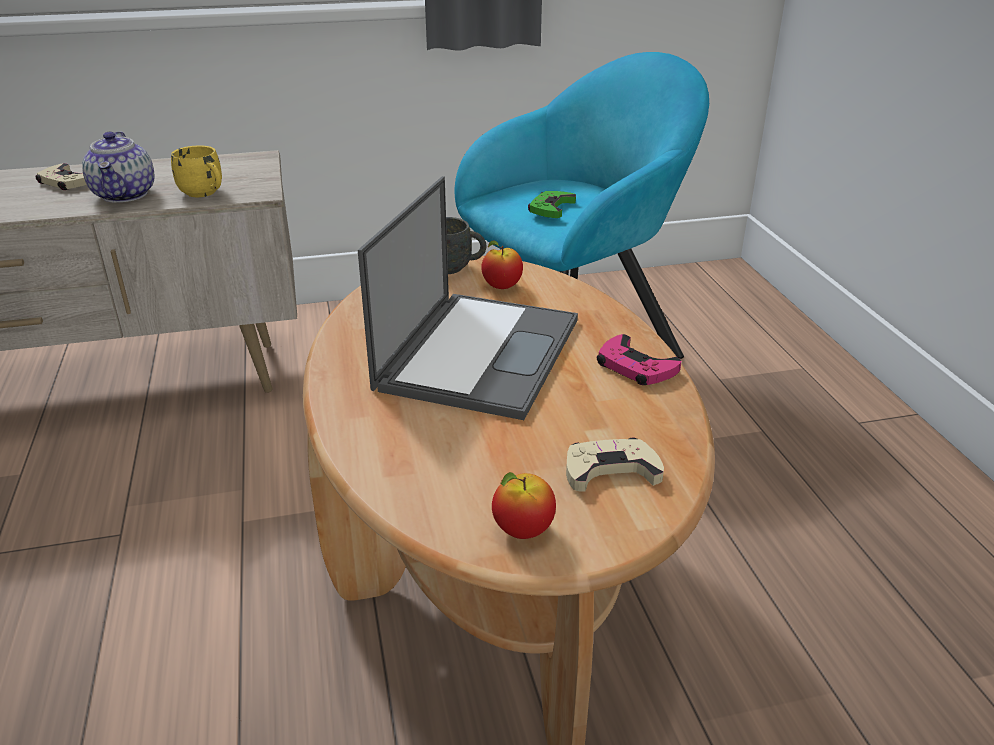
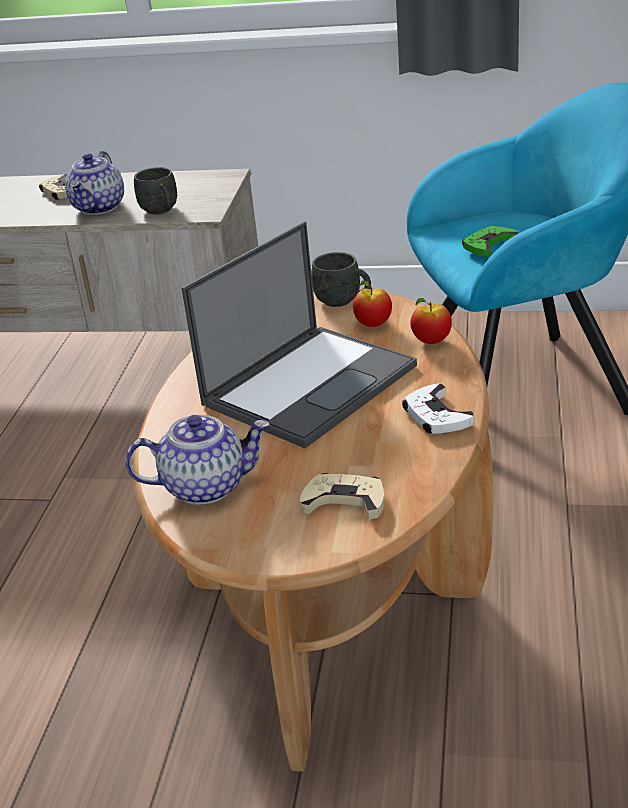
camera: 25 degrees right, 0 degrees up
(205, 194) = (161, 211): yellow mug -> grey mug
(439, 480) = (206, 486): none -> teapot
(523, 530) = (242, 535): apple -> apple (431, 341)
(635, 367) = (436, 416): pink game controller -> white game controller

